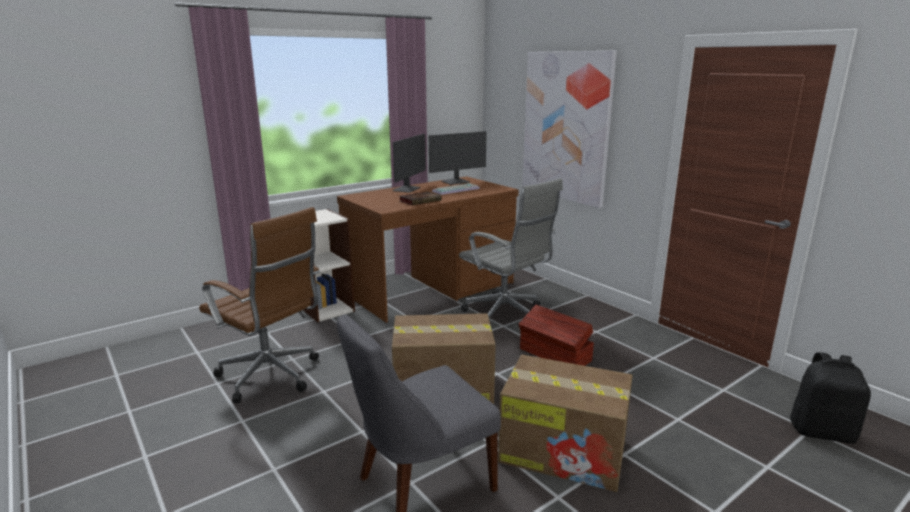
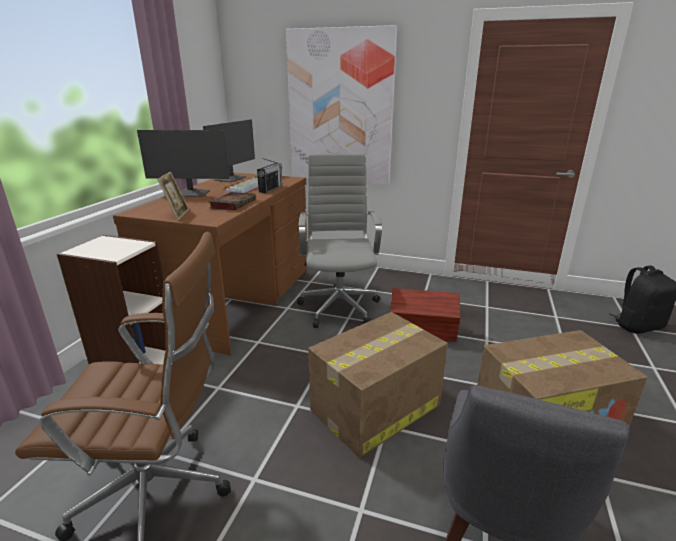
camera: 35 degrees left, 5 degrees up
(372, 202) = (177, 214): none -> picture frame
(407, 189) = (192, 193): monitor -> monitor turned 105 degrees clockwise
(469, 194) = (270, 189): none -> radio
(506, 315) = (339, 306): grey office chair -> grey office chair turned 105 degrees counterclockwise

